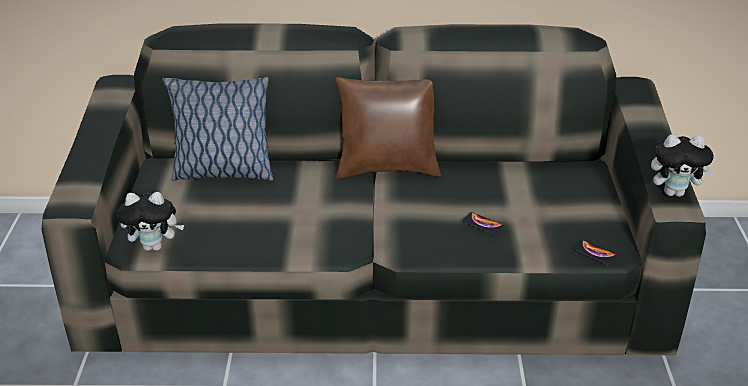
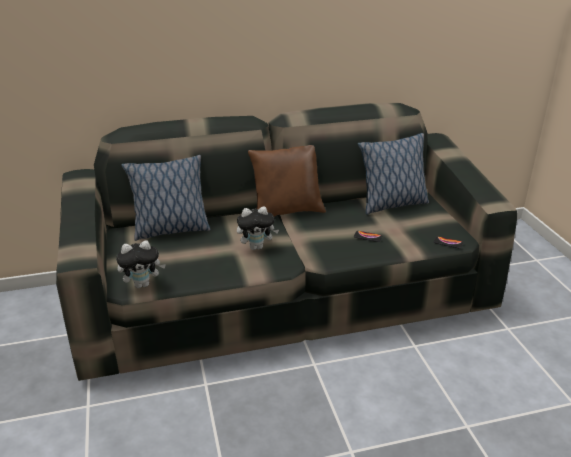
camera: 15 degrees left, 5 degrees down
(543, 178) = (391, 204): none -> pillow
(674, 192) = (490, 195): plush toy -> plush toy (257, 247)

